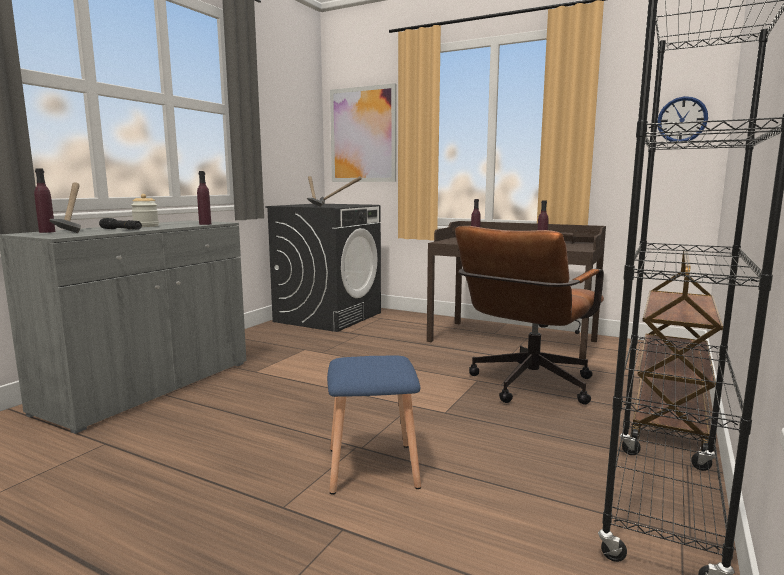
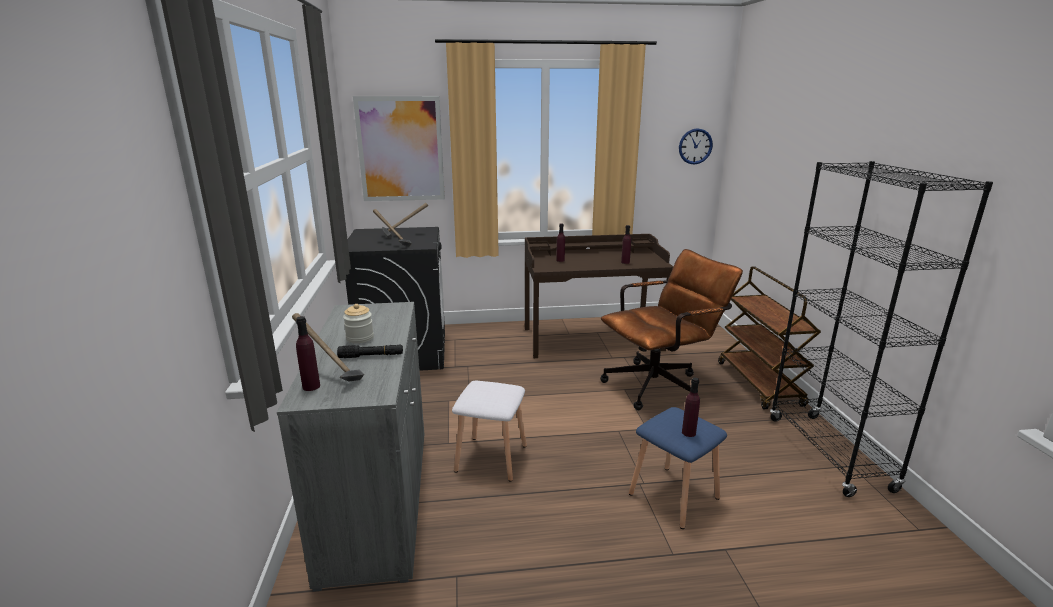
camera: 35 degrees left, 10 degrees up
(205, 224) = (400, 315): purple bottle -> purple bottle (688, 433)
(266, 389) = (491, 459): none -> white stool
(526, 387) = (660, 384): brown office chair -> brown office chair turned 120 degrees counterclockwise

